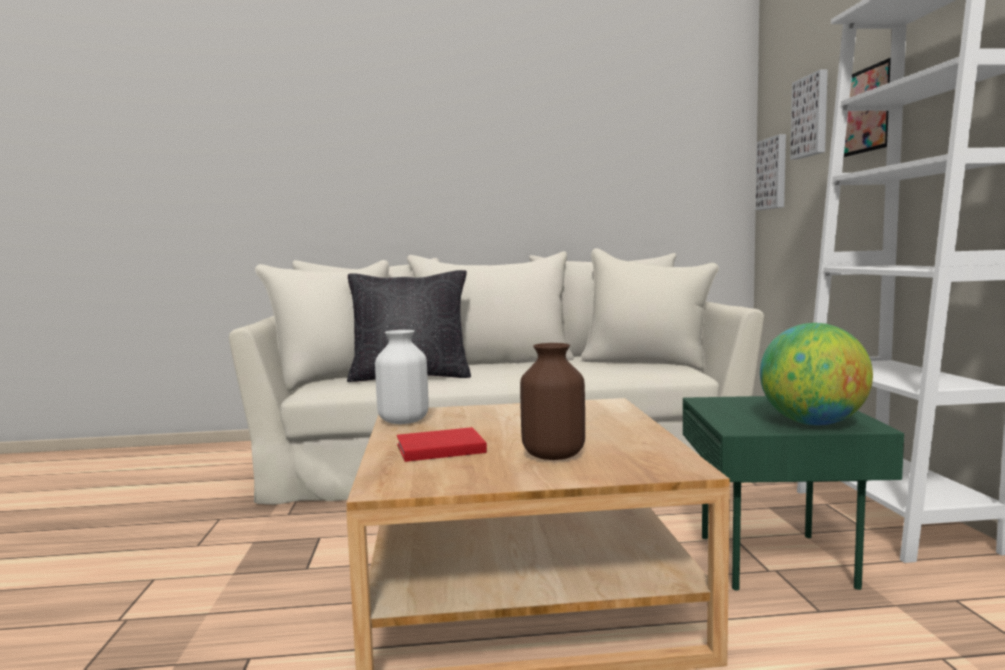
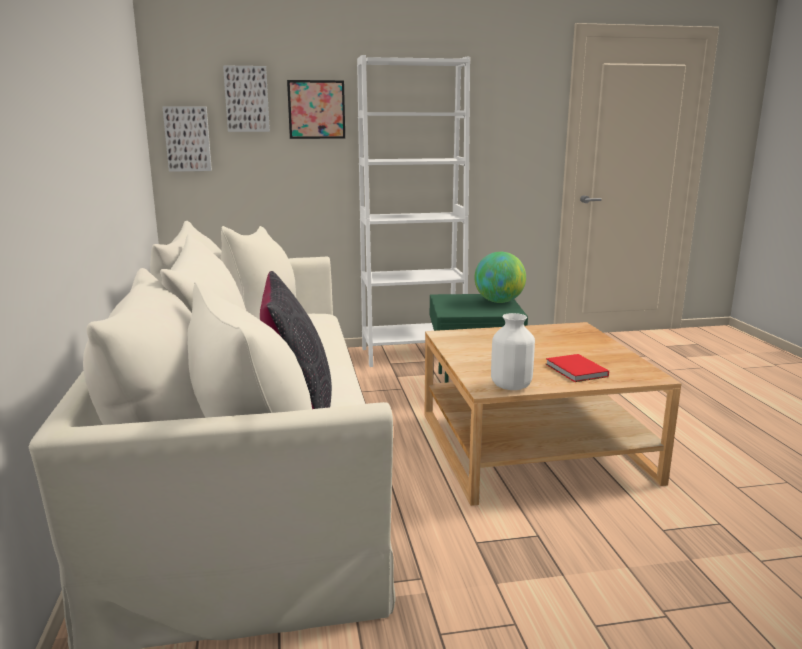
camera: 95 degrees left, 10 degrees up
(553, 455) = (572, 346): brown vase -> none

